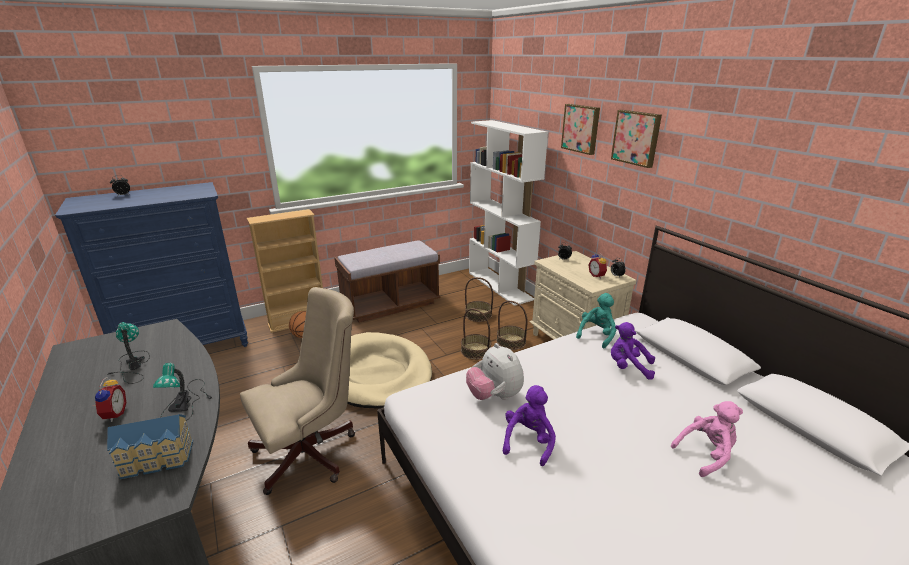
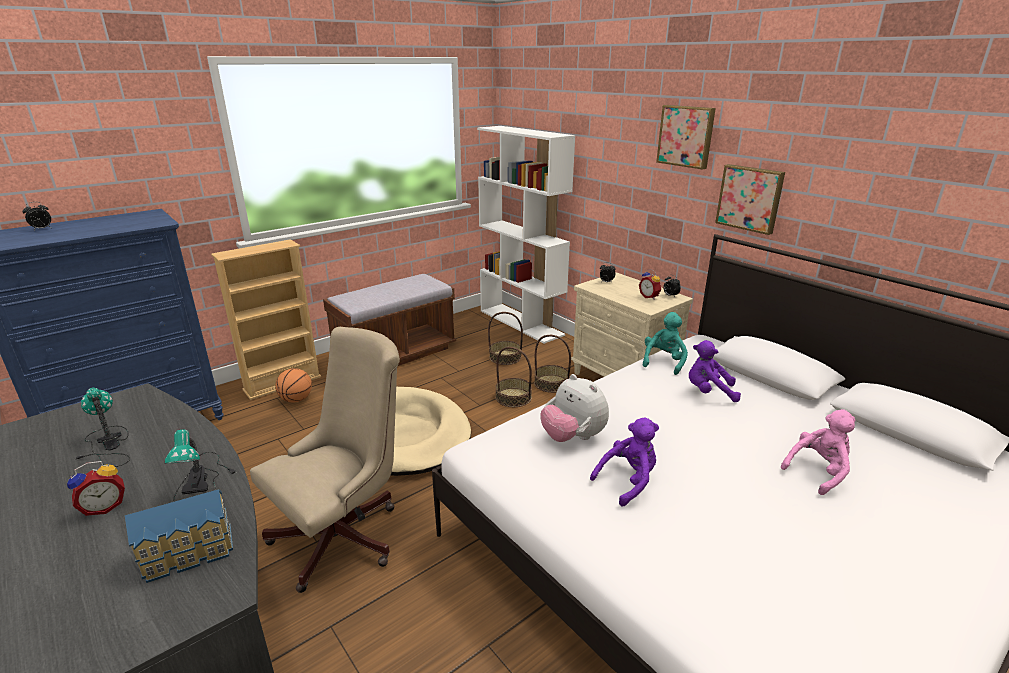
camera: 10 degrees left, 0 degrees up
(113, 414) = (104, 507): alarm clock -> alarm clock turned 75 degrees clockwise
(528, 441) = (628, 481): purple plush toy -> purple plush toy turned 45 degrees clockwise
(581, 128) = (617, 129): picture -> picture (750, 198)

